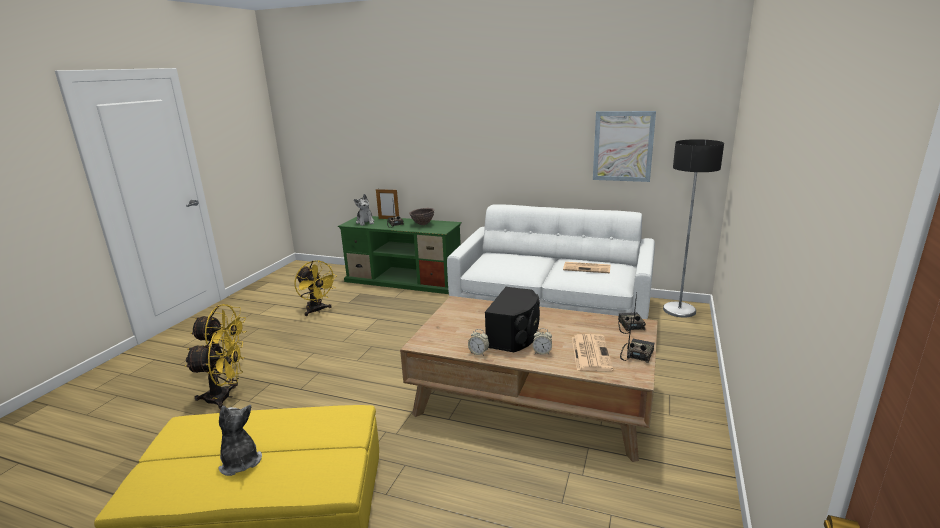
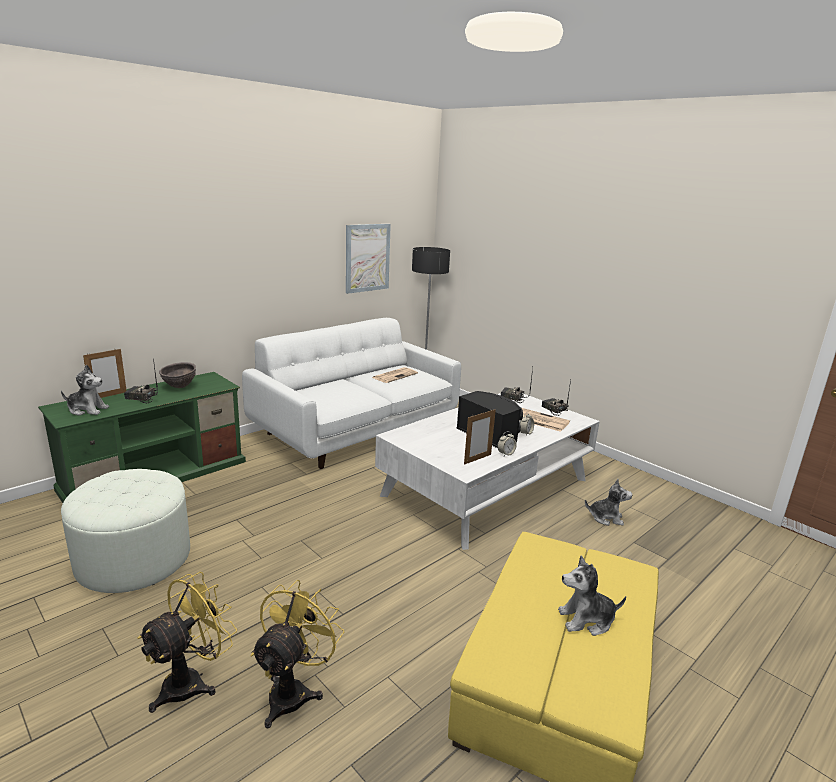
camera: 65 degrees left, 0 degrees up
(317, 310) = (134, 559): yellow fan -> white ottoman
(451, 343) = (477, 459): none -> picture frame
(533, 398) = (487, 487): brown coffee table -> white coffee table
(558, 496) = (606, 518): none -> plush toy

